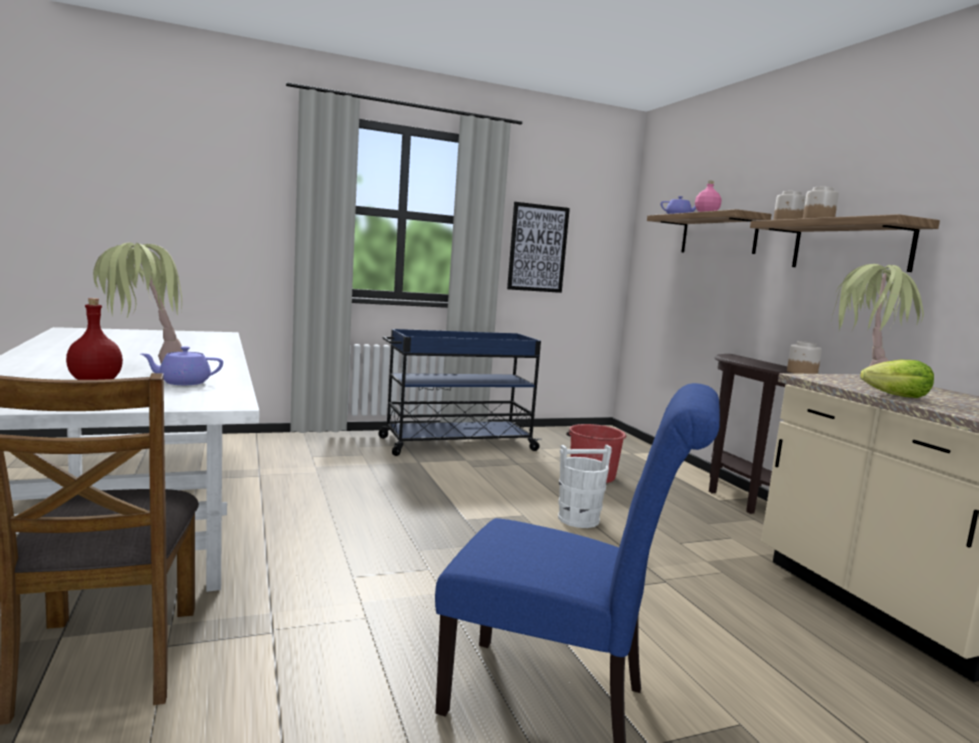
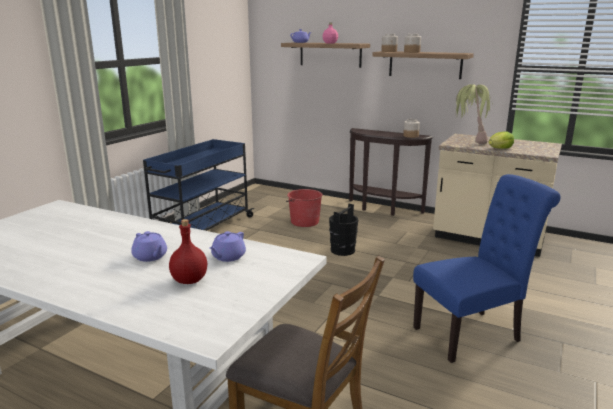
camera: 40 degrees left, 10 degrees up
(140, 365) = (150, 257): potted plant -> purple teapot
(538, 248) = (204, 72): picture -> none
(579, 519) = (343, 250): white bucket -> black bucket

